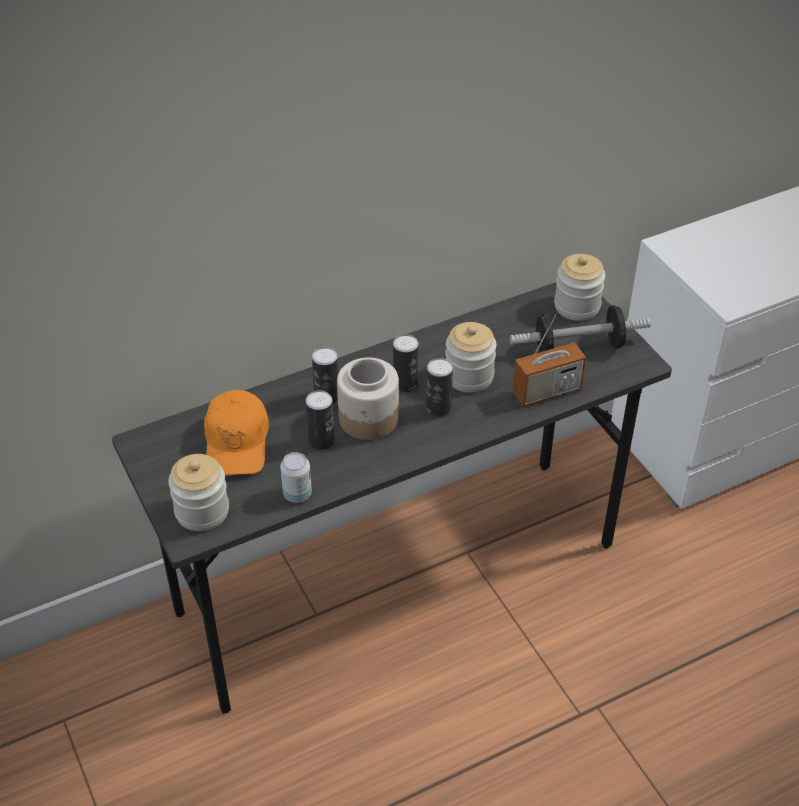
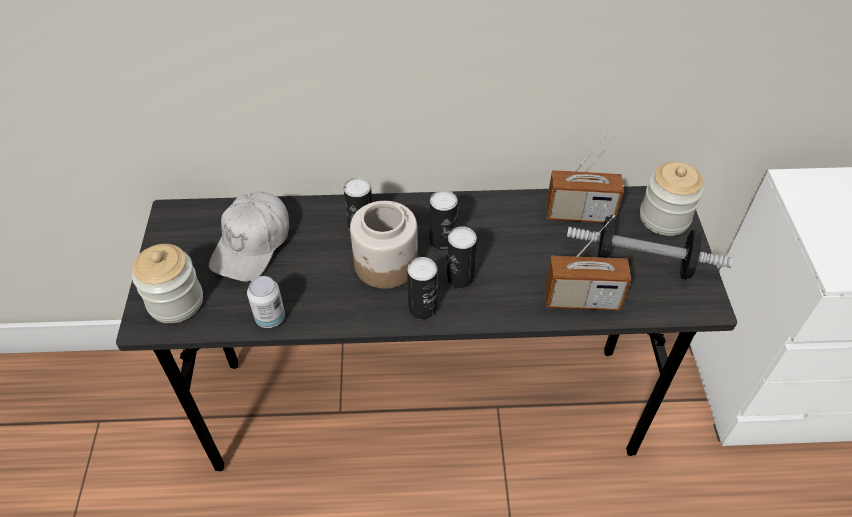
camera: 25 degrees right, 5 degrees up
(237, 442) = (252, 244): orange cap -> white cap
(321, 441) = (327, 271): can -> can (422, 308)
(469, 376) = (510, 255): jar -> none
(507, 325) = (579, 214): none -> radio

